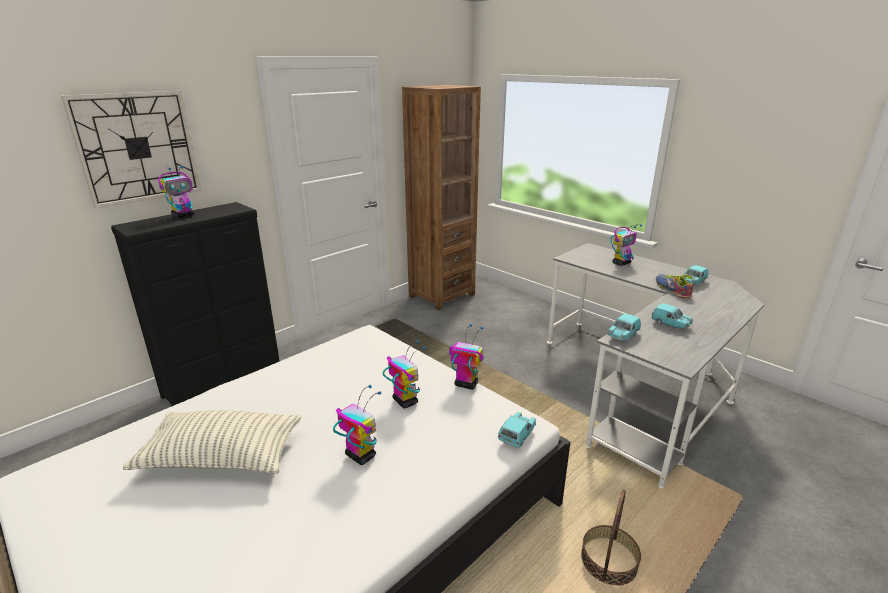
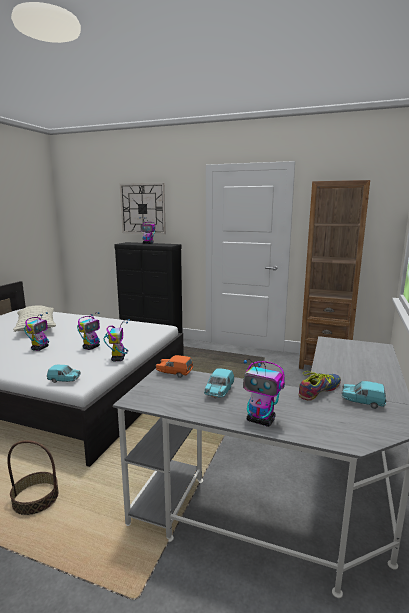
camera: 65 degrees right, 10 degrees down
(621, 263) = (357, 362): toy robot -> toy robot (261, 420)
(622, 336) = (174, 373): turquoise toy car -> orange toy car

